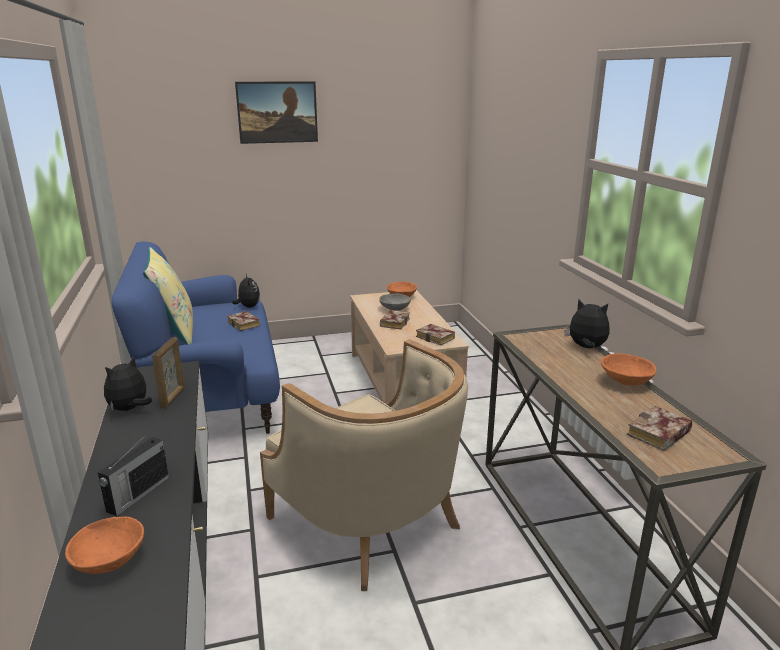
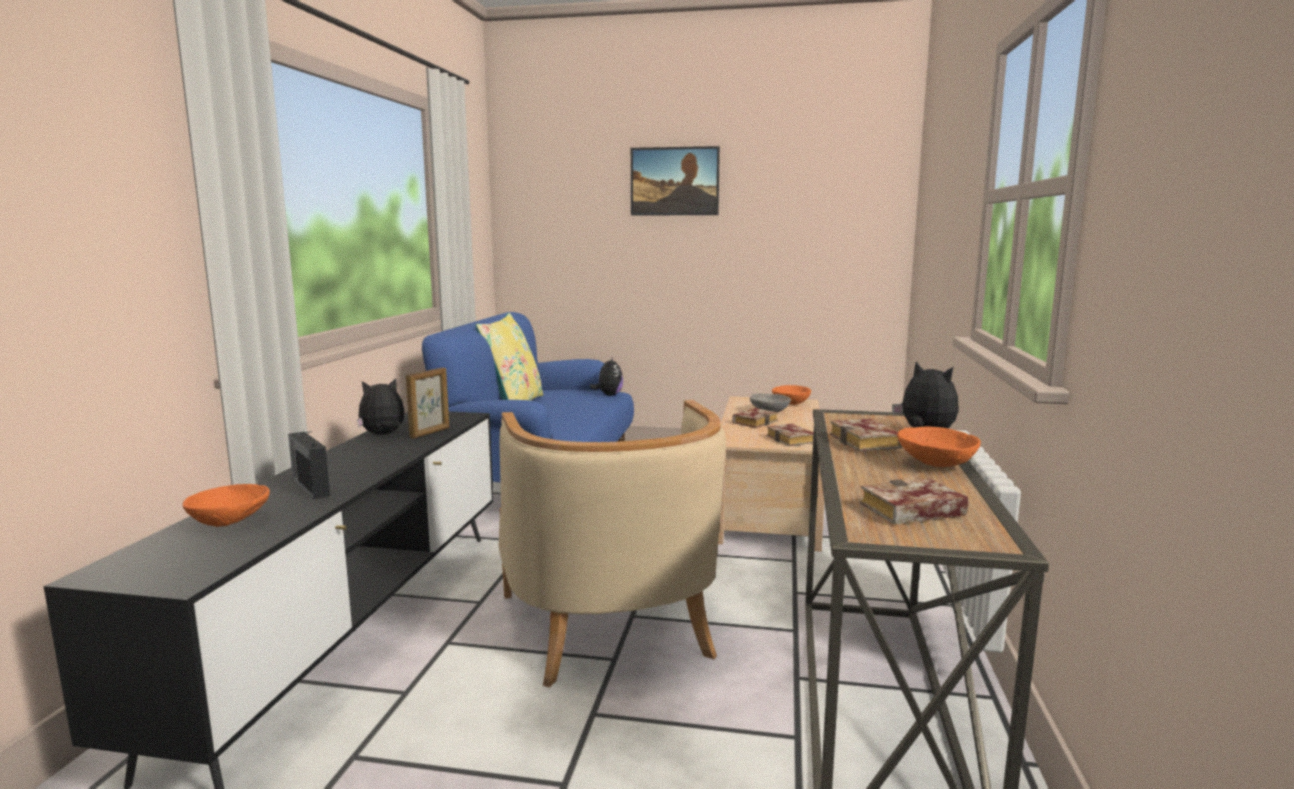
camera: 25 degrees right, 10 degrees down
(137, 495) = (310, 487): radio -> radio turned 90 degrees clockwise
(245, 324) = (589, 407): book -> book (868, 442)

